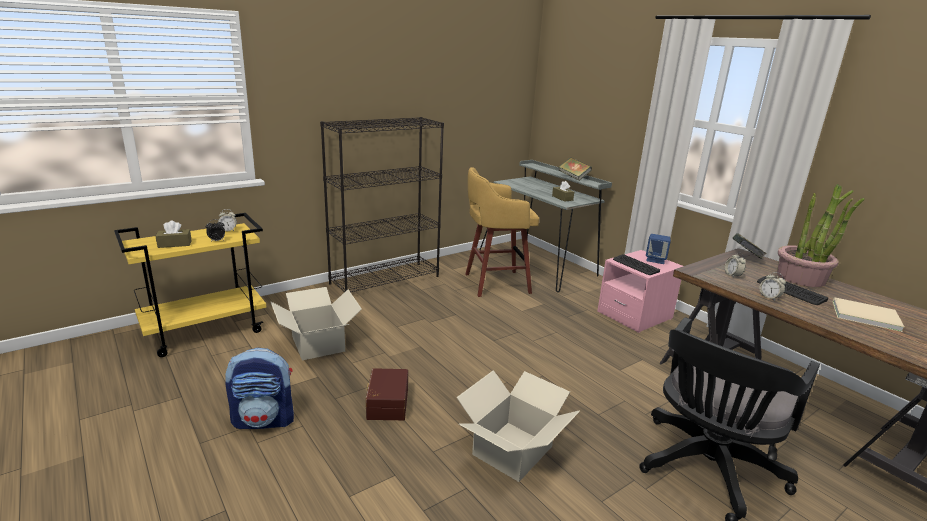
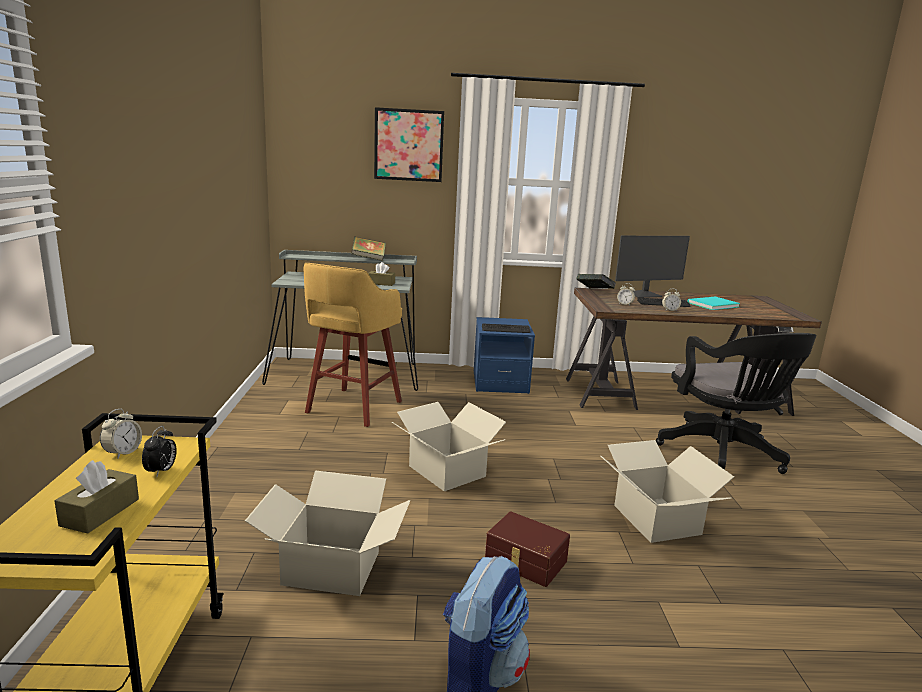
camera: 55 degrees left, 5 degrees down
(385, 279) = (232, 460): black bookcase -> none
(462, 341) = (447, 471): none -> cardboard box
(623, 83) = (409, 145): none -> picture
(634, 315) = (500, 383): pink nightstand -> blue nightstand
(655, 260) = (504, 321): blue speaker -> none
(801, 278) = (644, 295): potted plant -> monitor
(863, 315) = (711, 304): beige book -> turquoise book

